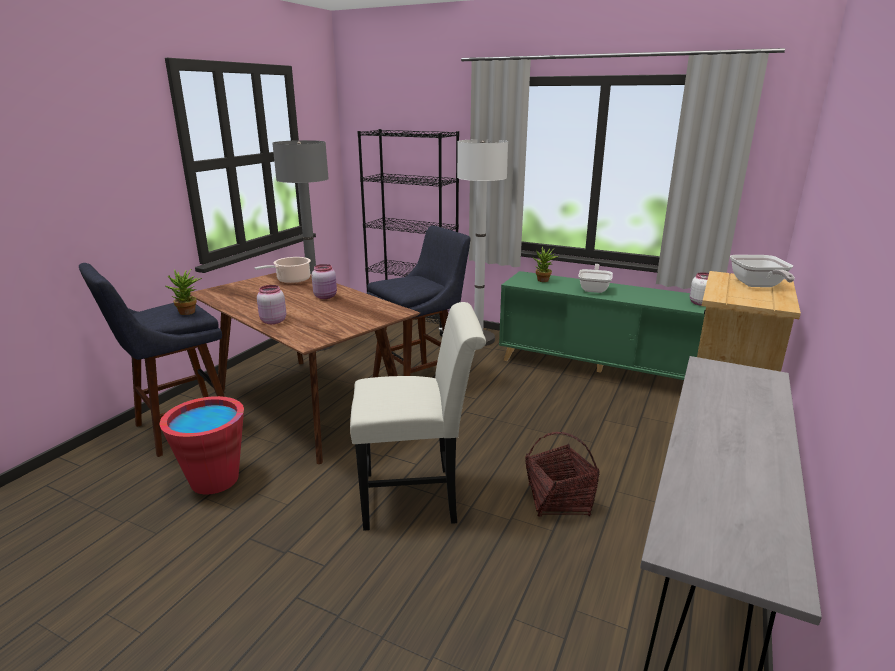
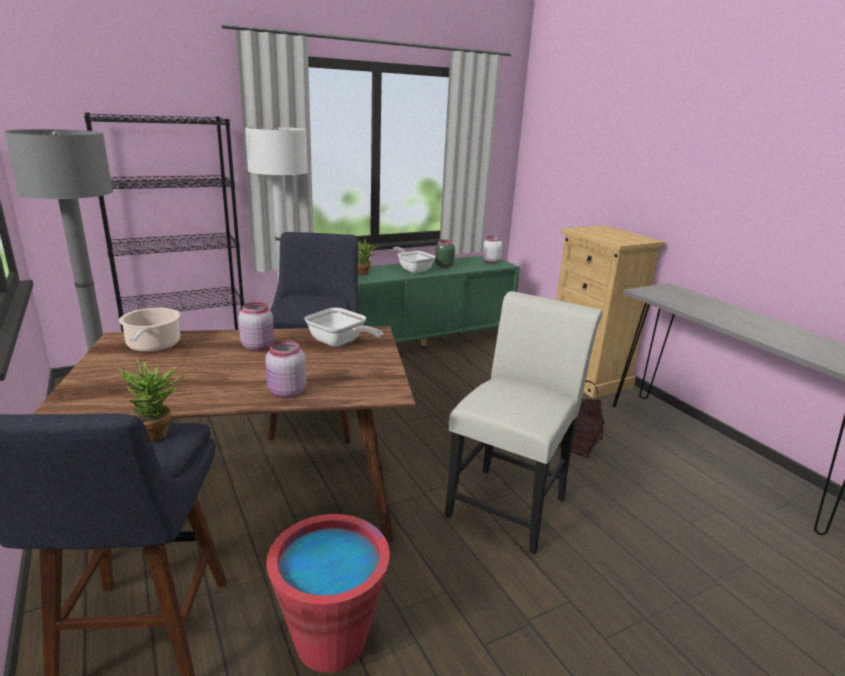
camera: 55 degrees left, 0 degrees up
(633, 293) = (443, 266): none -> green jar
(758, 286) = (607, 232): frying pan -> frying pan (340, 343)

